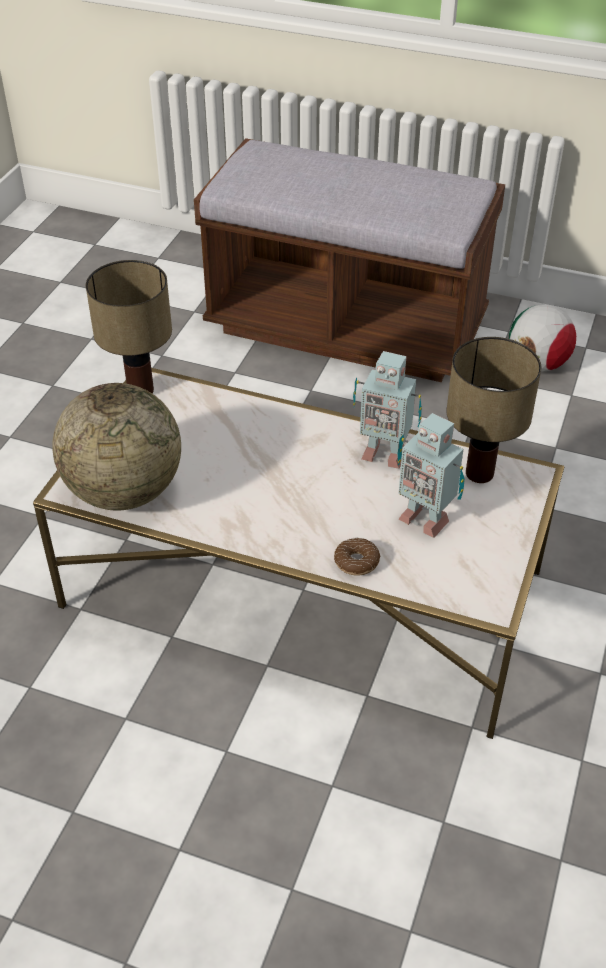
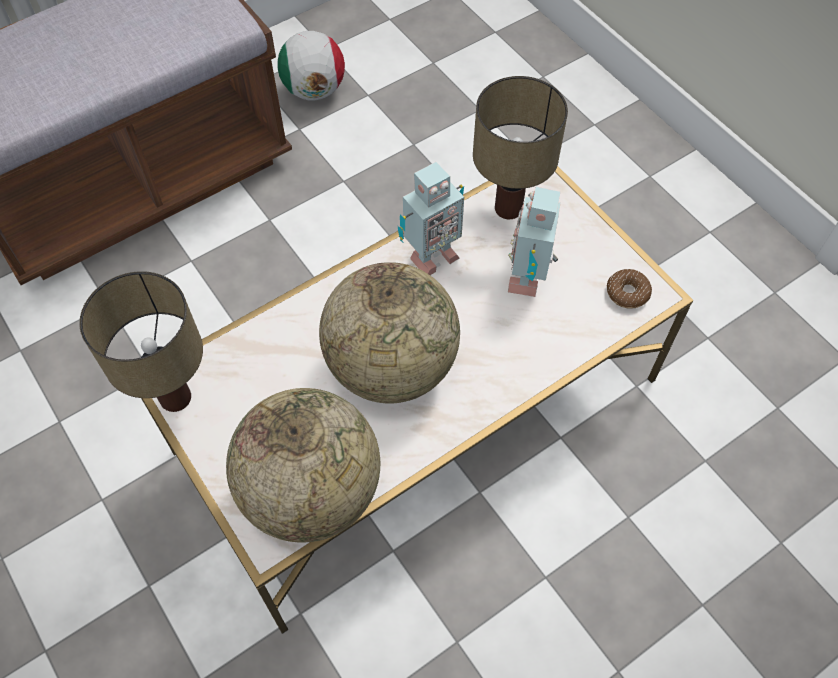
camera: 55 degrees left, 15 degrees up
(263, 480) = (391, 366): none -> globe
(356, 562) = (543, 356): donut -> donut (627, 293)
(424, 518) = (529, 277): toy robot -> toy robot turned 120 degrees clockwise

